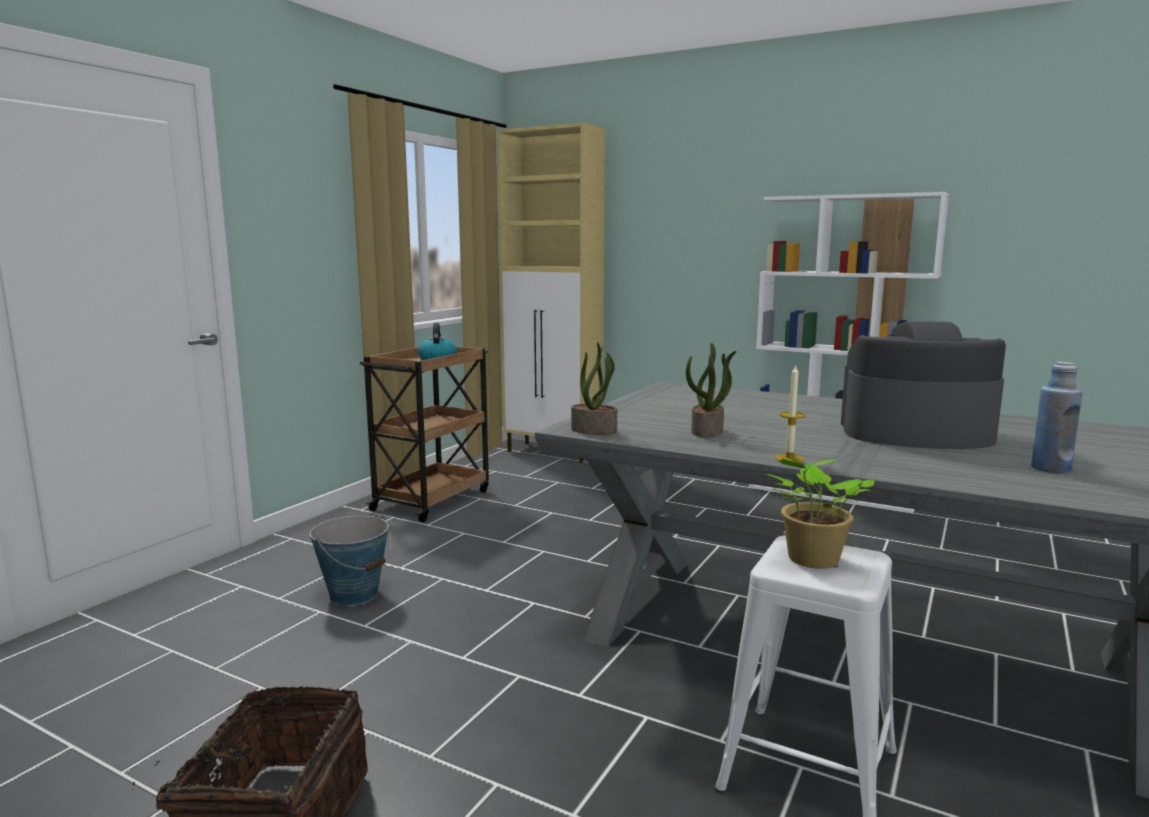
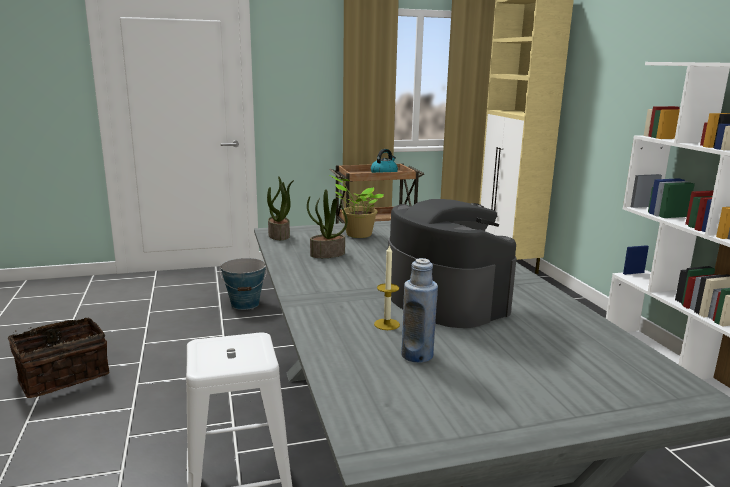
camera: 45 degrees right, 5 degrees up
(789, 458) = (297, 283): candle -> candle (386, 324)
(811, 560) = (229, 349): potted plant -> potted plant (356, 234)

